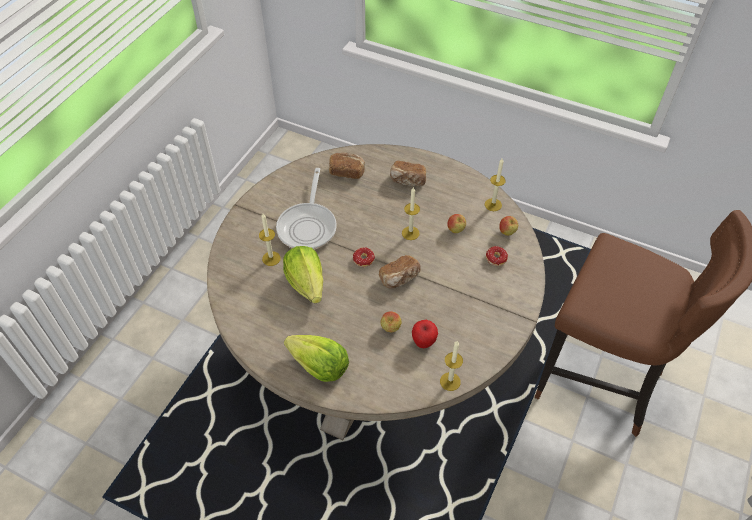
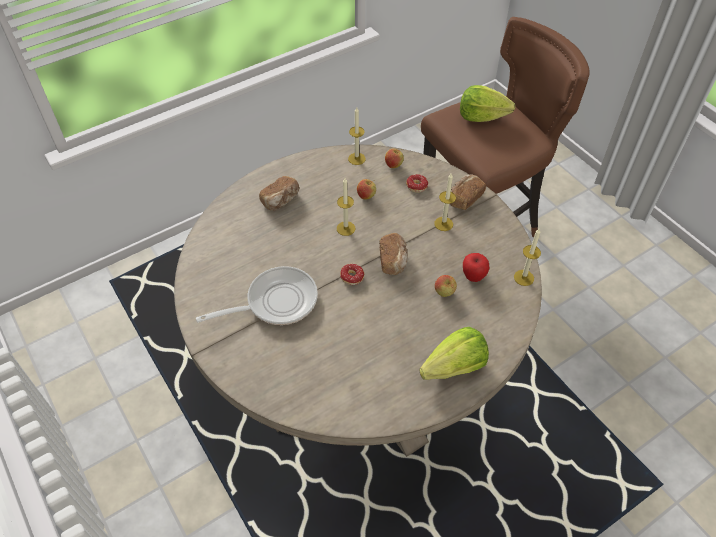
camera: 60 degrees left, 0 degrees up
(271, 258) = (295, 352): candle -> candle (443, 224)
(306, 284) = (349, 335): lettuce -> lettuce (481, 116)
(308, 226) = (276, 302): frying pan -> frying pan turned 60 degrees counterclockwise
(347, 171) = (229, 239): bread -> bread (464, 198)

